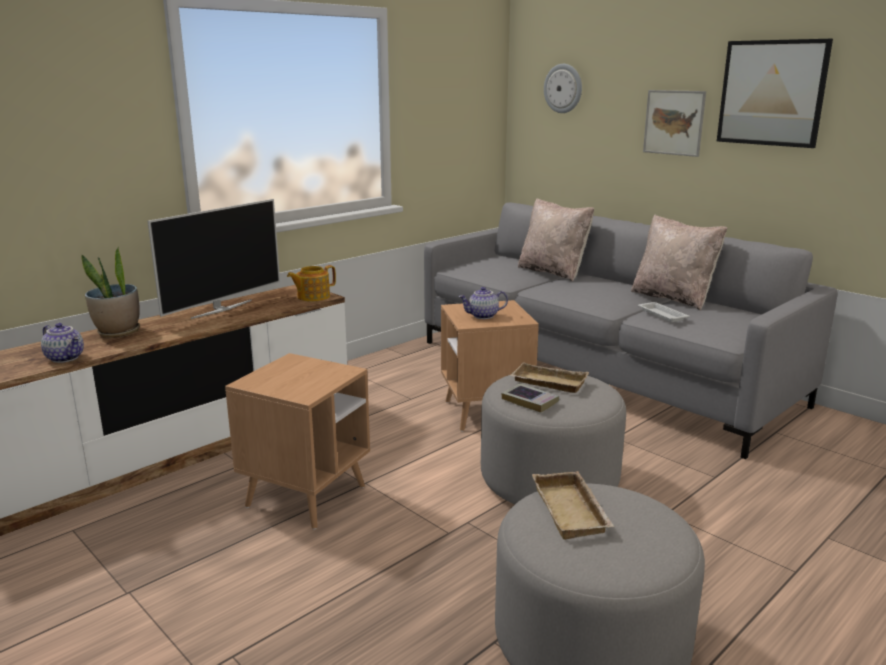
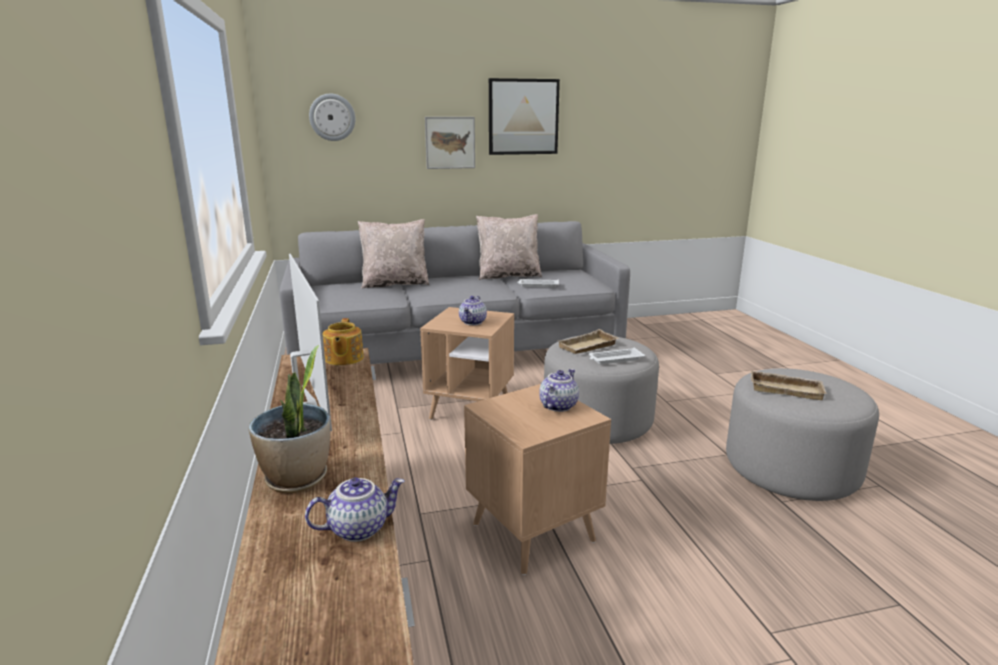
camera: 60 degrees left, 0 degrees up
(317, 381) = (557, 405): none -> teapot
(530, 401) = (615, 359): book -> white tray

